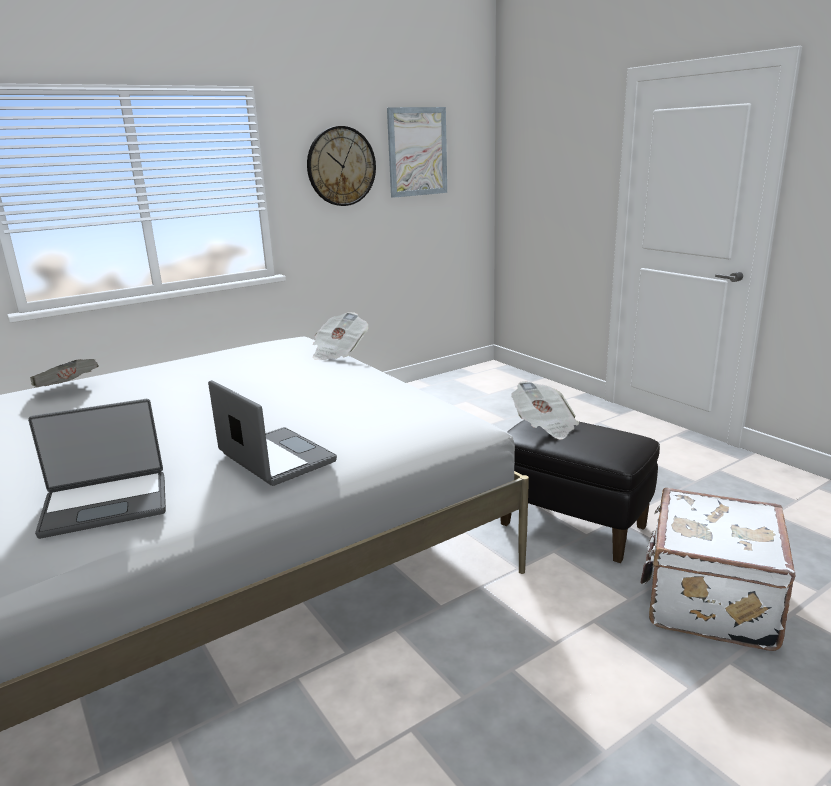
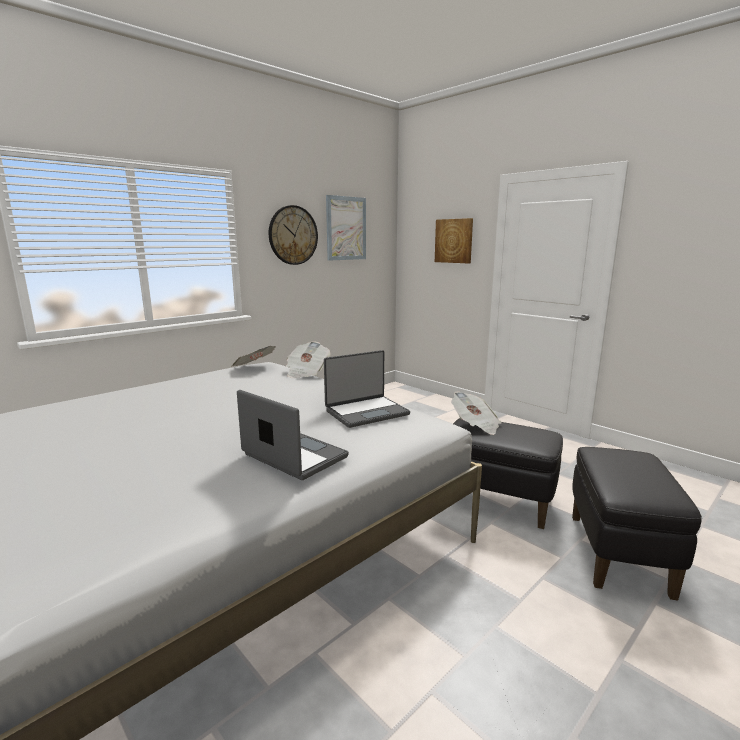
camera: 10 degrees left, 5 degrees down
(68, 390) = (80, 405): newspaper -> newspaper (254, 368)
(106, 504) = (150, 504): laptop -> laptop (366, 412)
(567, 164) = (454, 241): none -> picture
(708, 601) = (618, 554): white suitcase -> black ottoman

